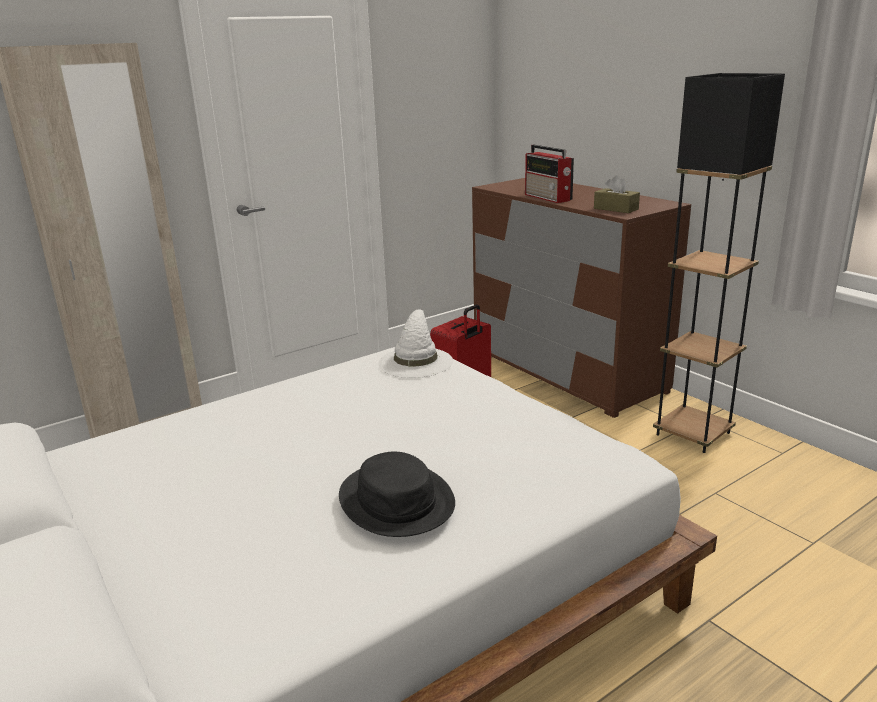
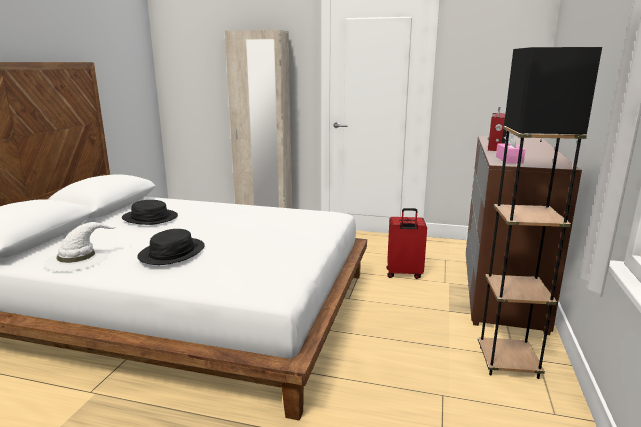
camera: 50 degrees right, 5 degrees down
(168, 485) = (150, 218): none -> black hat
(415, 361) = (319, 218): white hat -> white hat (78, 259)
(616, 209) = (509, 160): brown tissue box -> pink tissue box

